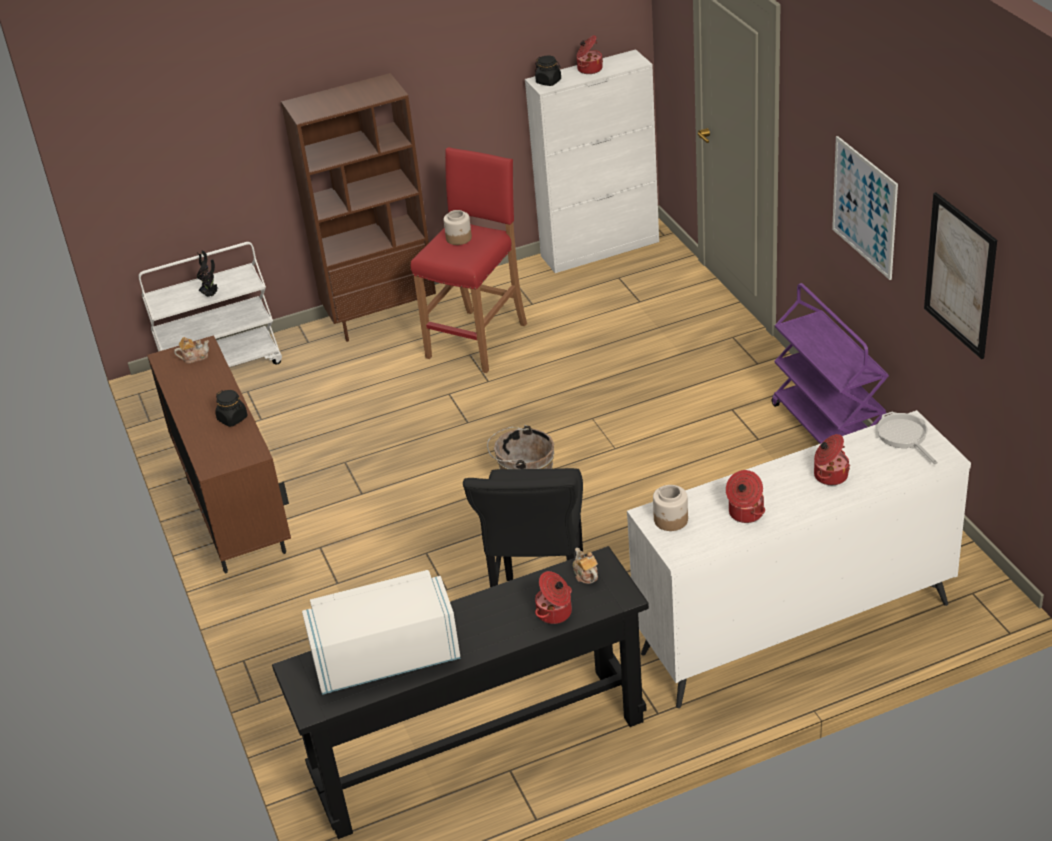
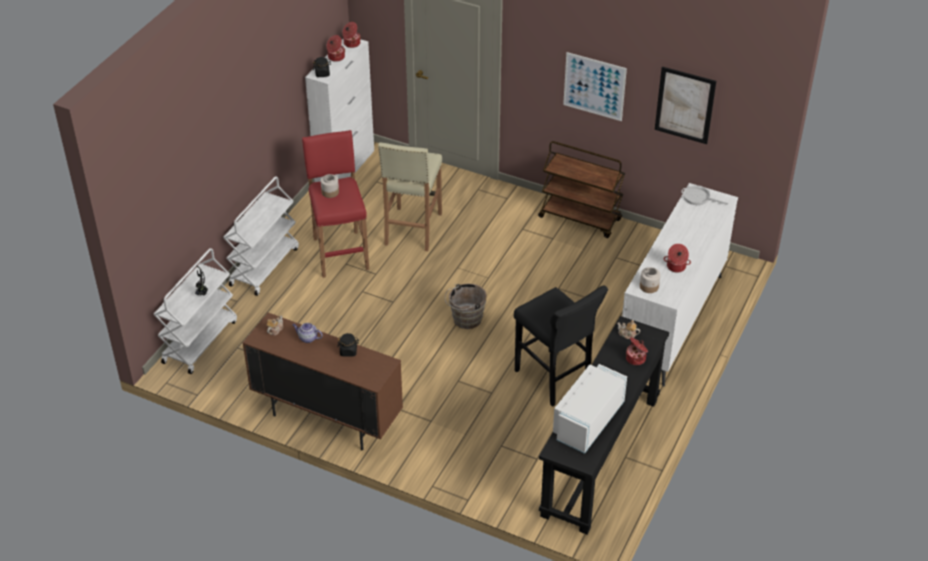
camera: 45 degrees left, 5 degrees up
(212, 382) = (307, 338): none -> teapot
(381, 317) = (264, 266): brown bookcase -> white cart
(593, 350) = (412, 229): none -> beige stool
(828, 431) = (580, 218): purple cart -> brown cart
(829, 475) = (689, 231): cooking pot -> cooking pot (351, 43)

